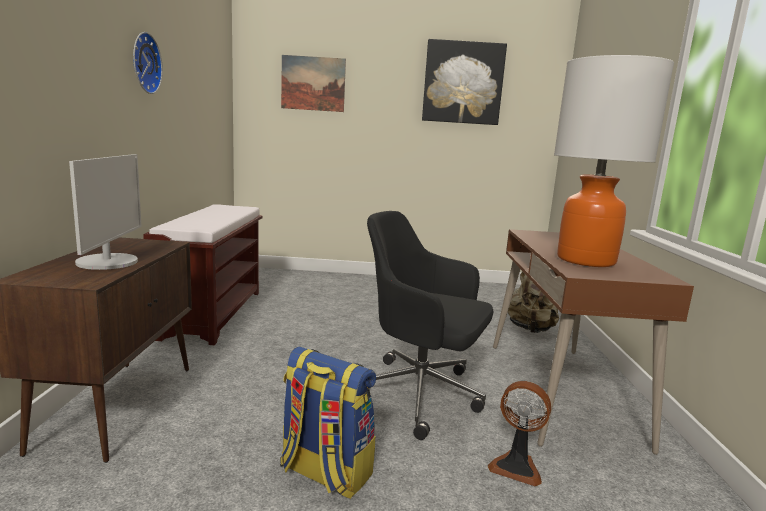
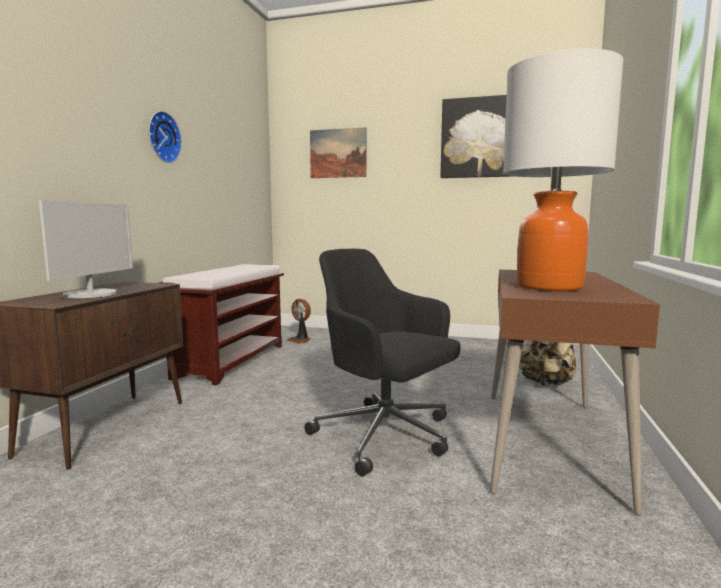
camera: 15 degrees right, 5 degrees down
(324, 472) = (247, 496): backpack -> none
(516, 466) = (453, 511): fan -> fan (300, 340)

